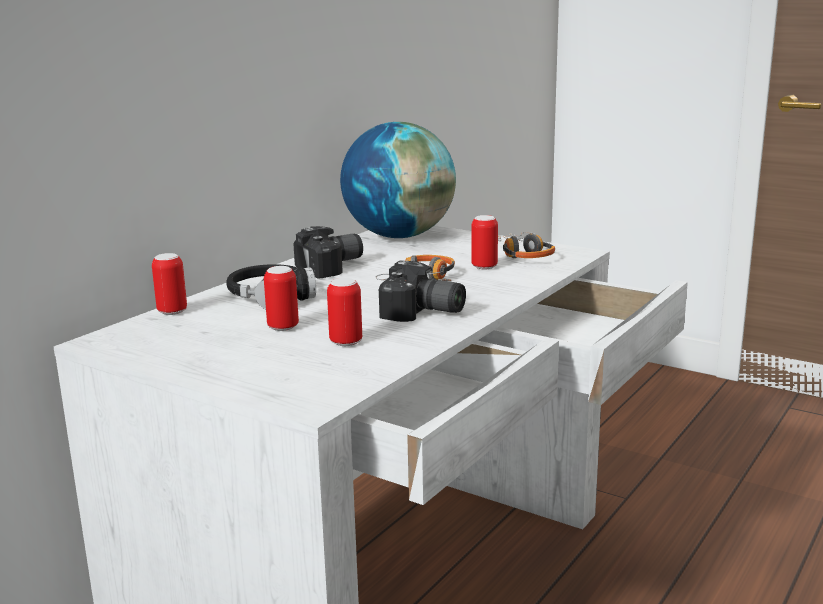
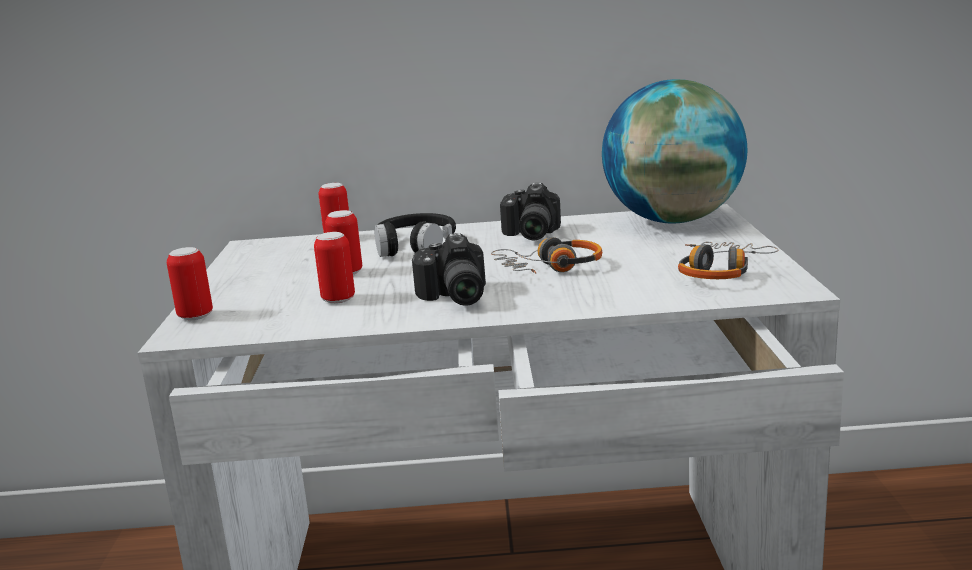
camera: 55 degrees right, 0 degrees up
(333, 267) = (529, 235): camera -> camera turned 75 degrees clockwise
(484, 267) = (644, 273): can -> can (195, 316)

